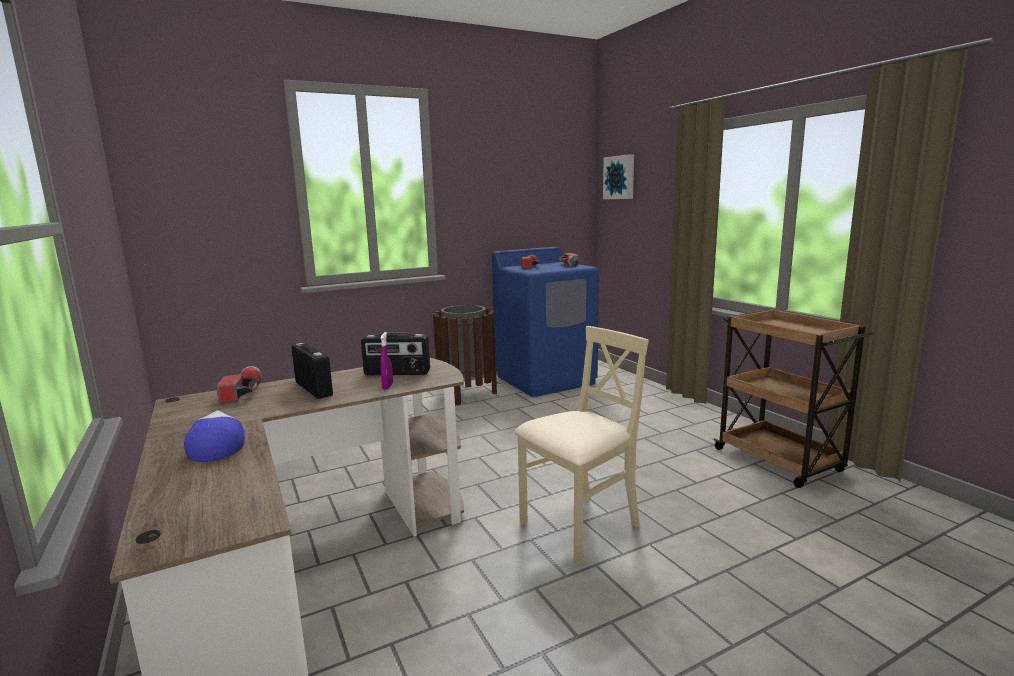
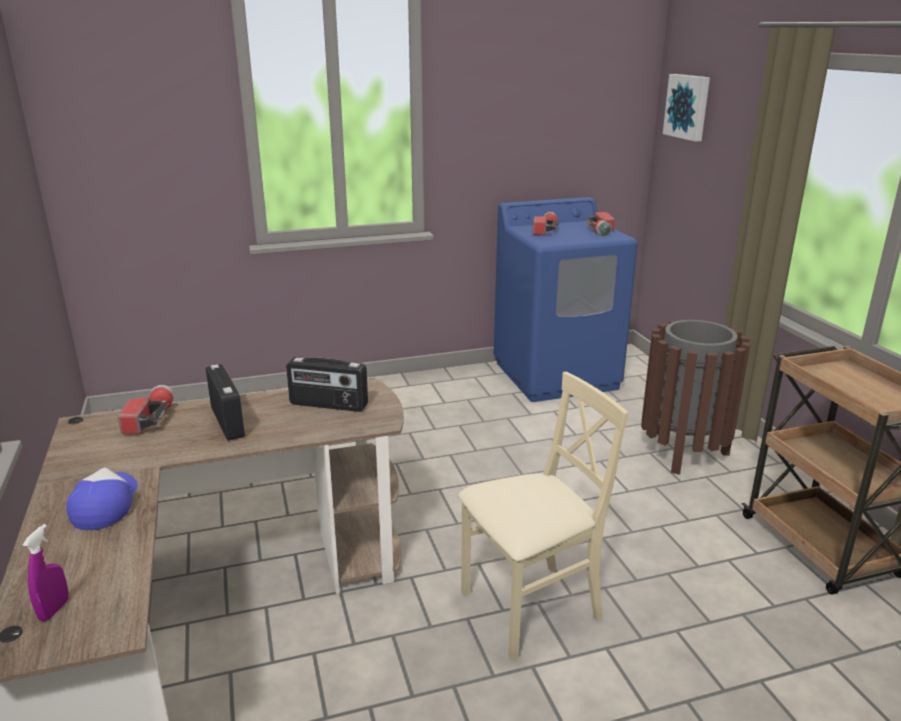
camera: 10 degrees right, 10 degrees up
(387, 386) = (310, 428): purple spray bottle -> purple spray bottle (54, 610)
(467, 394) = (451, 388): brown trash can -> brown trash can (683, 452)

